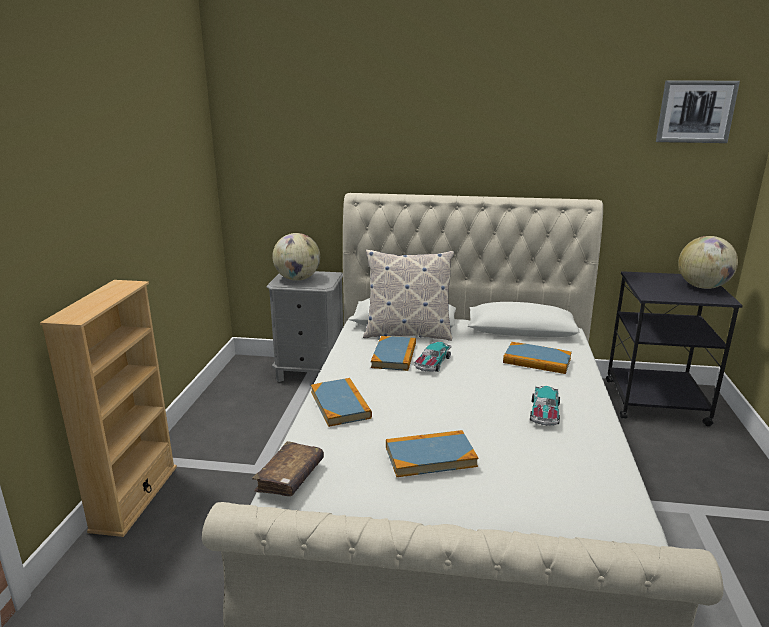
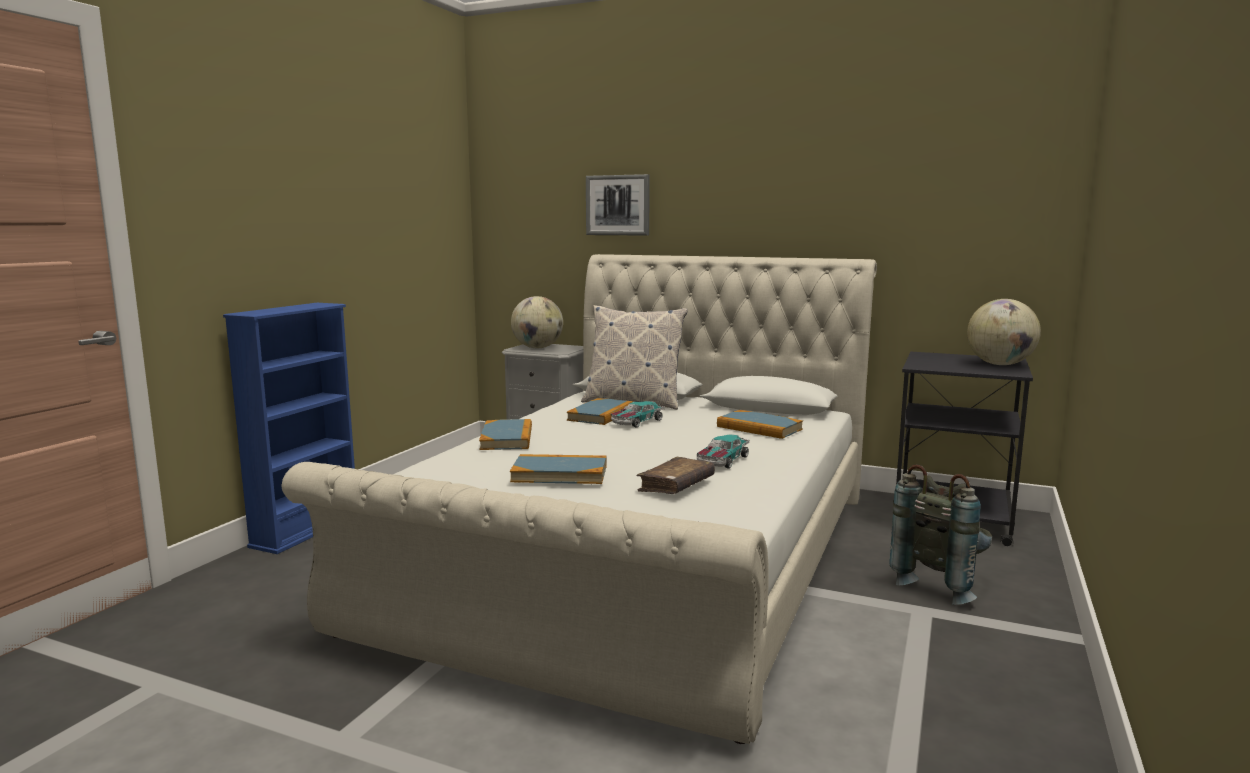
camera: 15 degrees right, 10 degrees down
(135, 497) = (306, 530): beige bookcase -> blue bookcase
(290, 477) = (407, 473): brown book -> brown book (676, 486)
(690, 476) = (941, 584): none -> grey backpack
(695, 111) = (988, 154): picture -> picture (618, 205)

